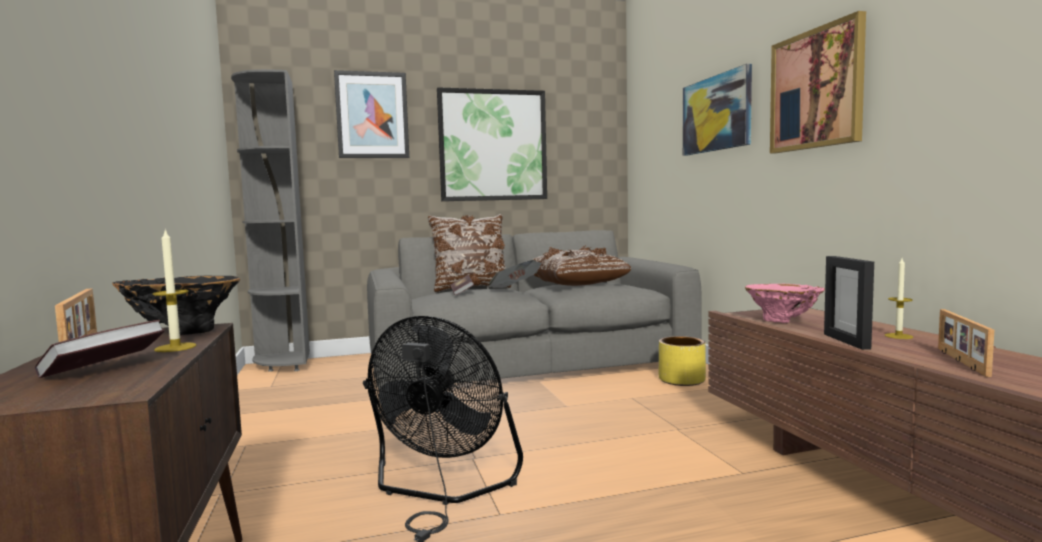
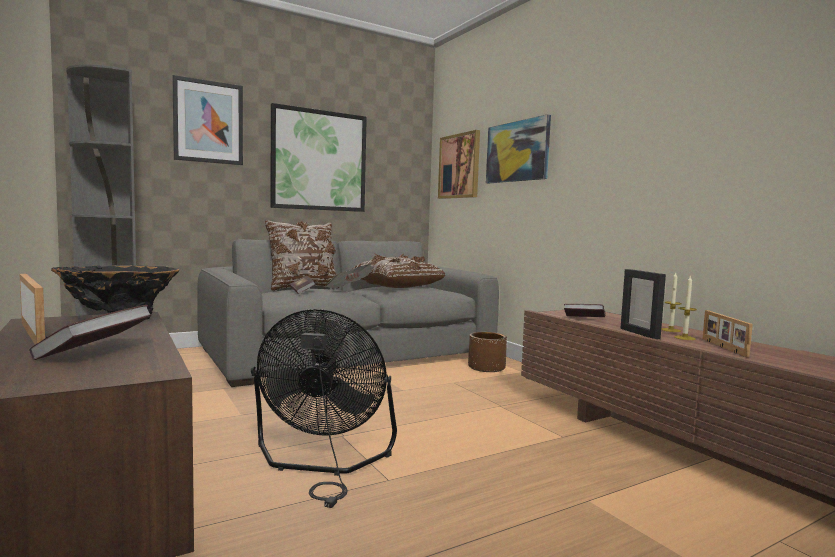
camera: 15 degrees left, 0 degrees up
(175, 347) = (137, 332): candle -> candle (684, 338)
(682, 380) = (487, 367): yellow planter -> brown planter
(782, 321) = (584, 319): pink vase -> book
(816, 89) = (605, 141): picture -> picture (459, 166)

